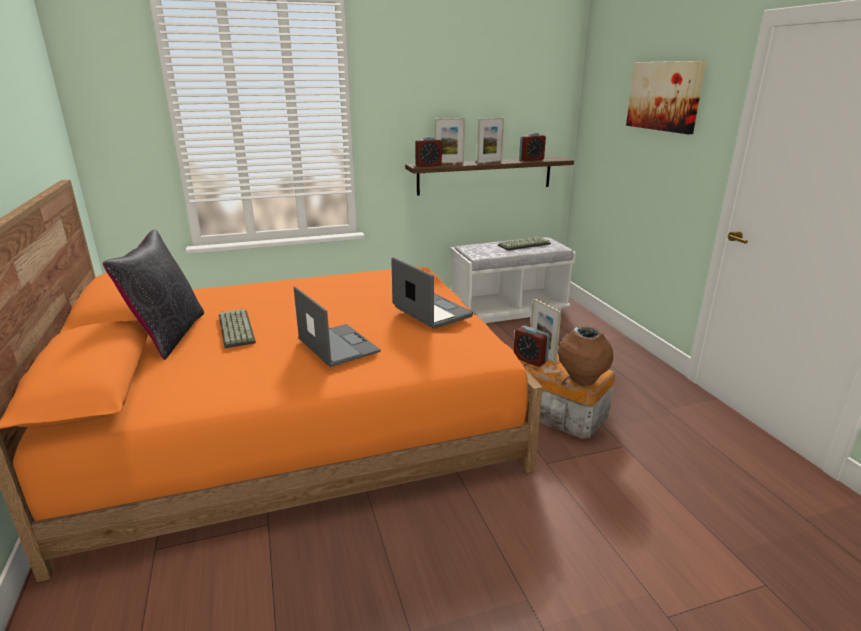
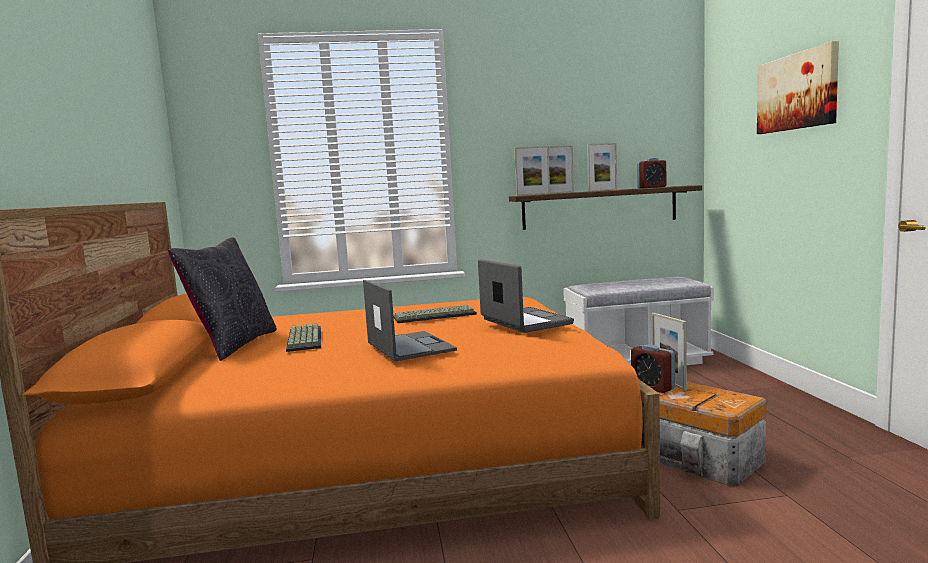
camera: 10 degrees right, 15 degrees down
(428, 165) = (533, 194): alarm clock -> picture frame
(524, 244) = (650, 281): keyboard -> keyboard (435, 315)
(582, 380) = (720, 405): brown vase -> none

